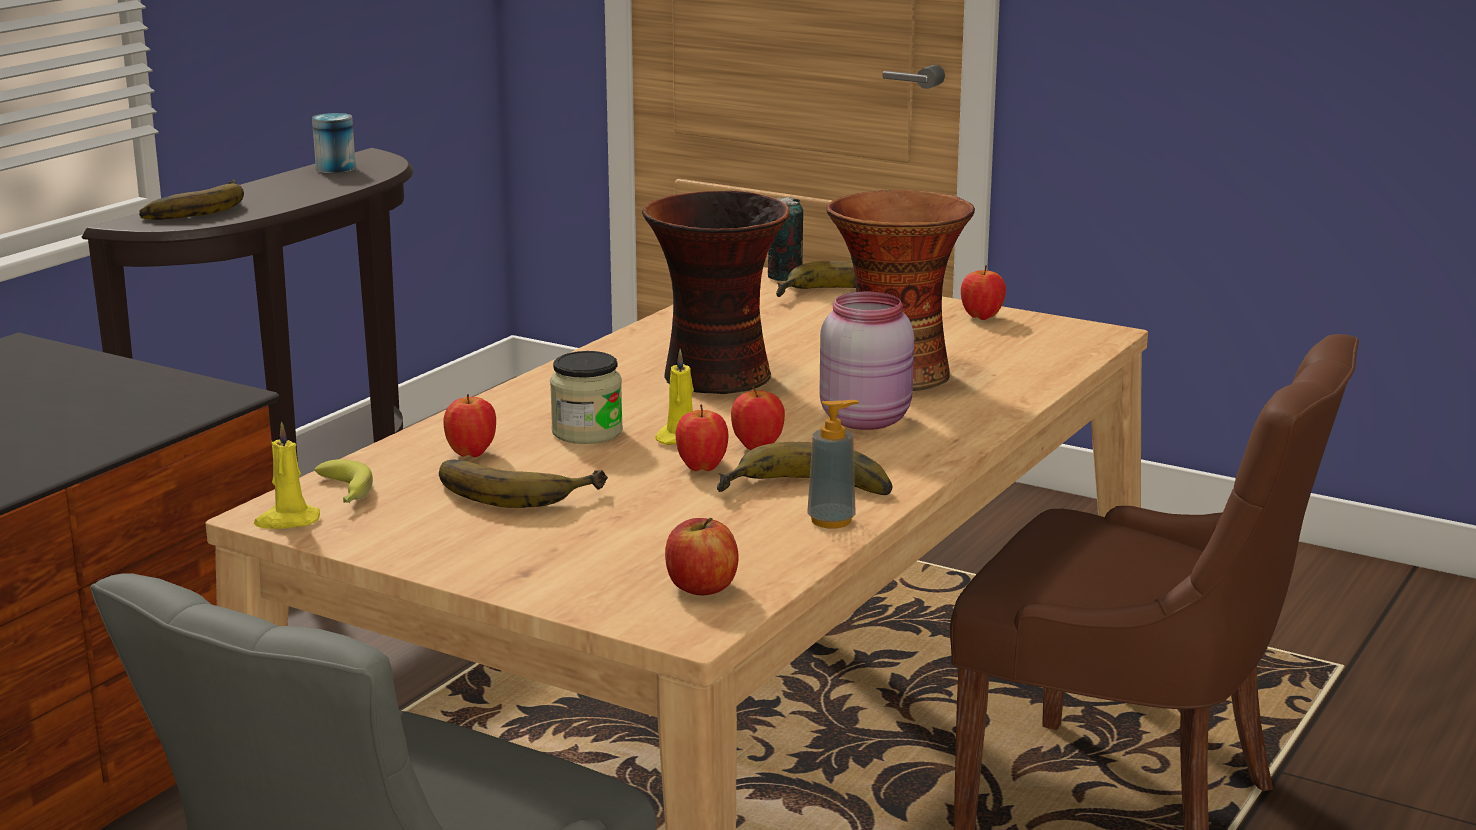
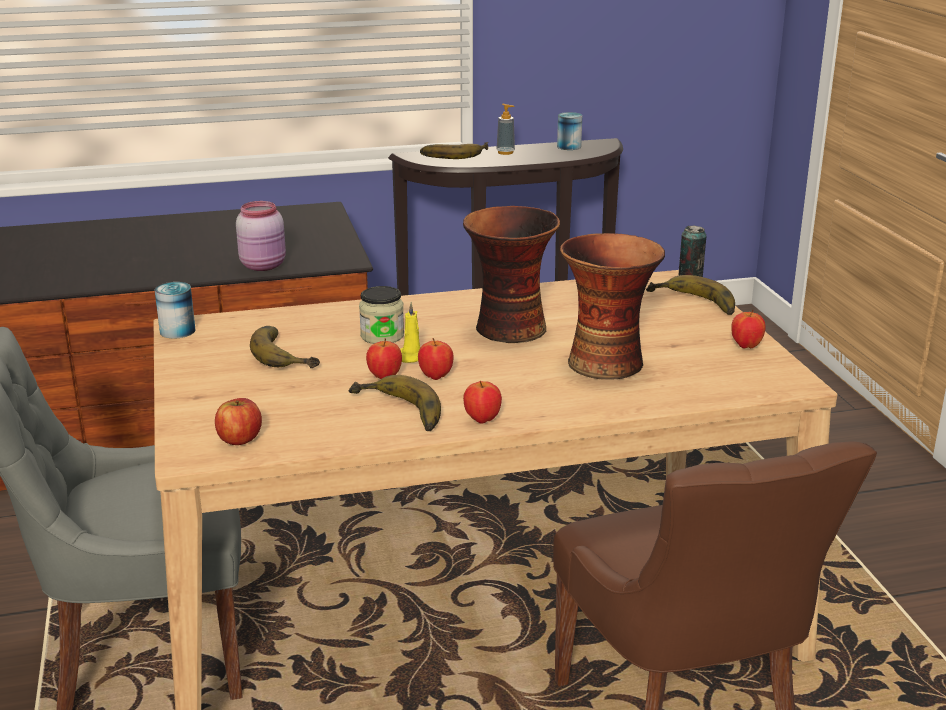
camera: 45 degrees right, 5 degrees up
(287, 521) = (177, 331): yellow candle -> can
(344, 494) = (224, 327): banana -> none
(471, 453) = (312, 327): apple -> apple (482, 420)
(831, 520) = (371, 433): soap dispenser -> soap dispenser (505, 152)
(867, 419) = (526, 384): pink jar -> pink jar (264, 266)

